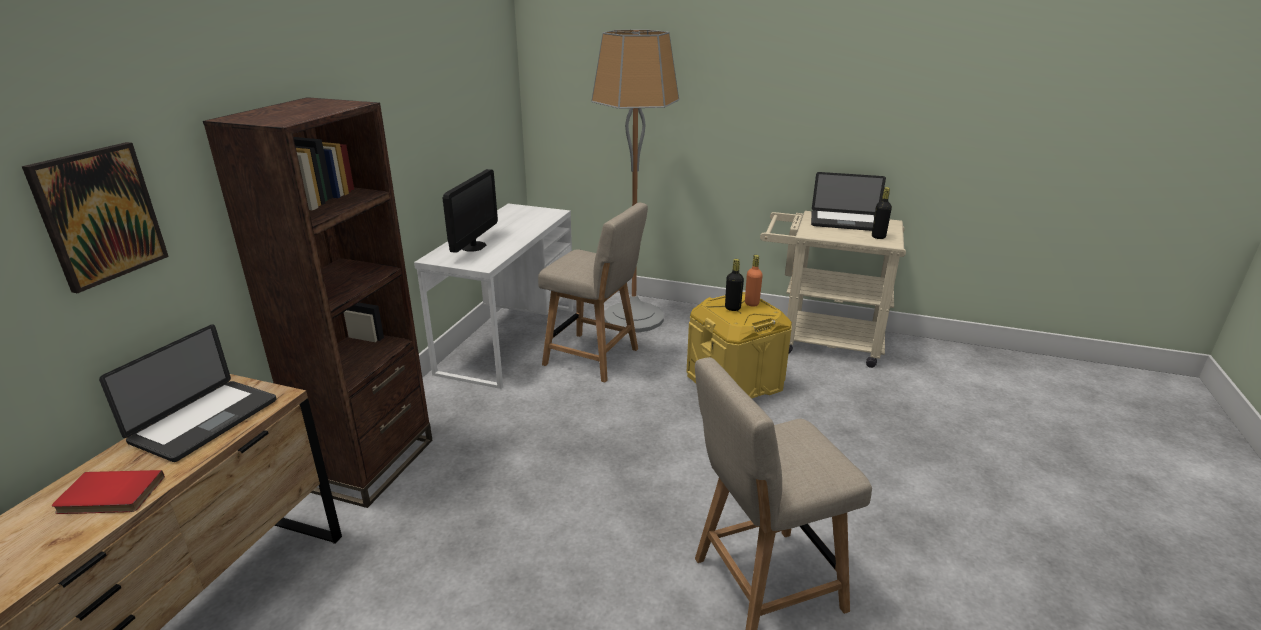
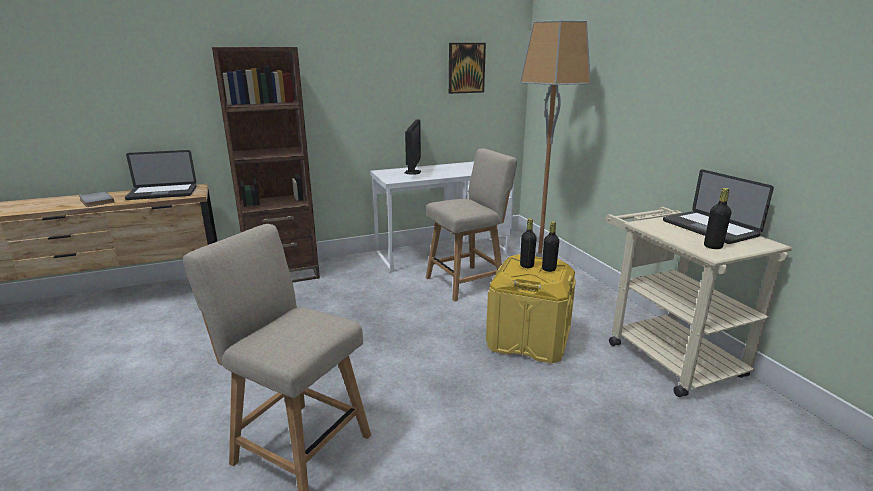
camera: 50 degrees right, 5 degrees down
(99, 215) = (148, 81): picture -> picture (466, 68)
(109, 496) = (95, 201): red book -> grey book
(473, 246) = (412, 172): monitor -> monitor turned 60 degrees counterclockwise
(595, 358) = (468, 282): beige chair -> beige chair turned 105 degrees counterclockwise
(751, 303) = (549, 269): orange bottle -> black bottle

